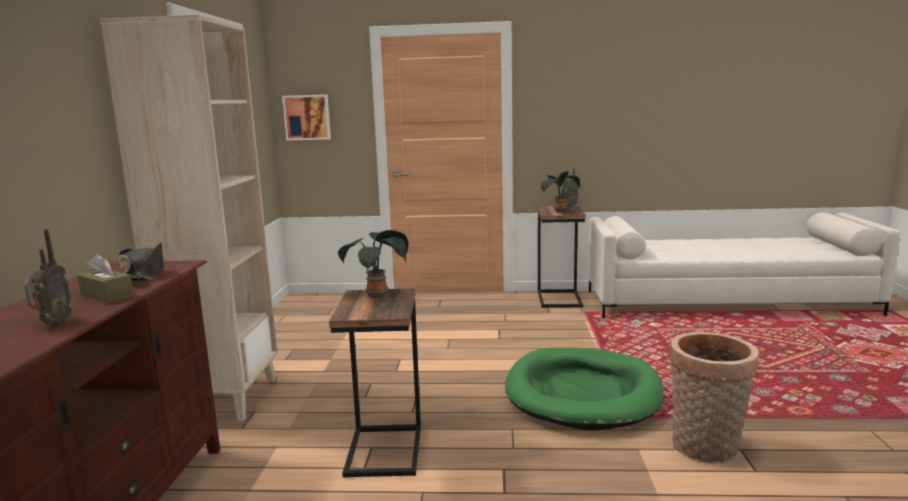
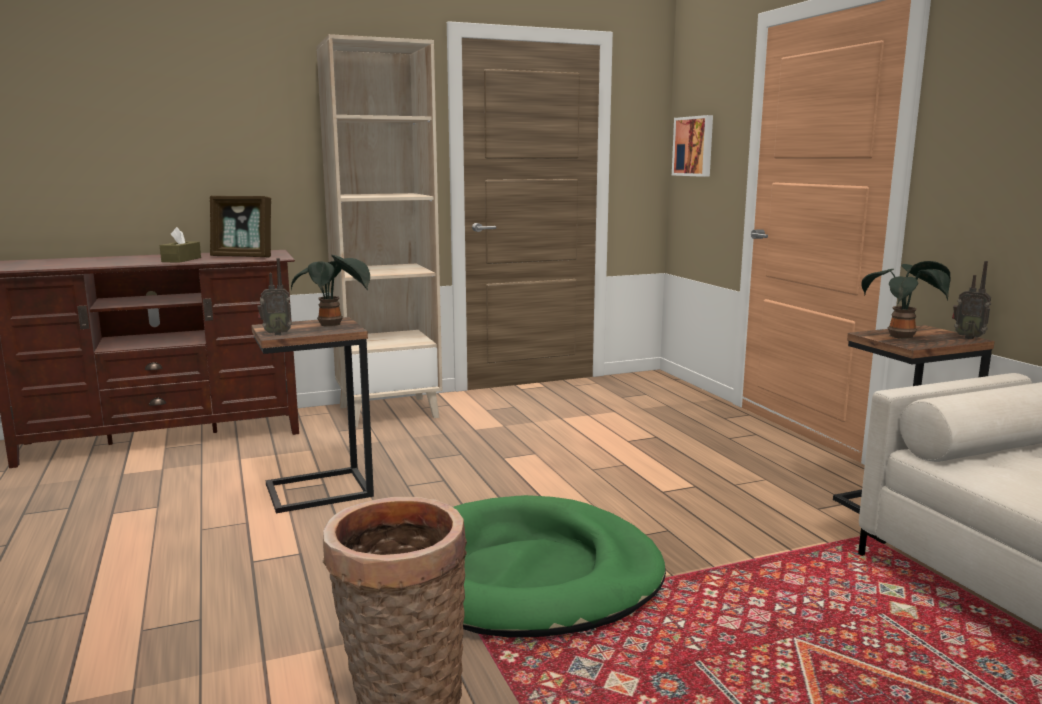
camera: 65 degrees right, 0 degrees up
(52, 324) = (115, 262): radio -> radio (276, 334)
(144, 274) = (243, 257): black hat -> picture frame

